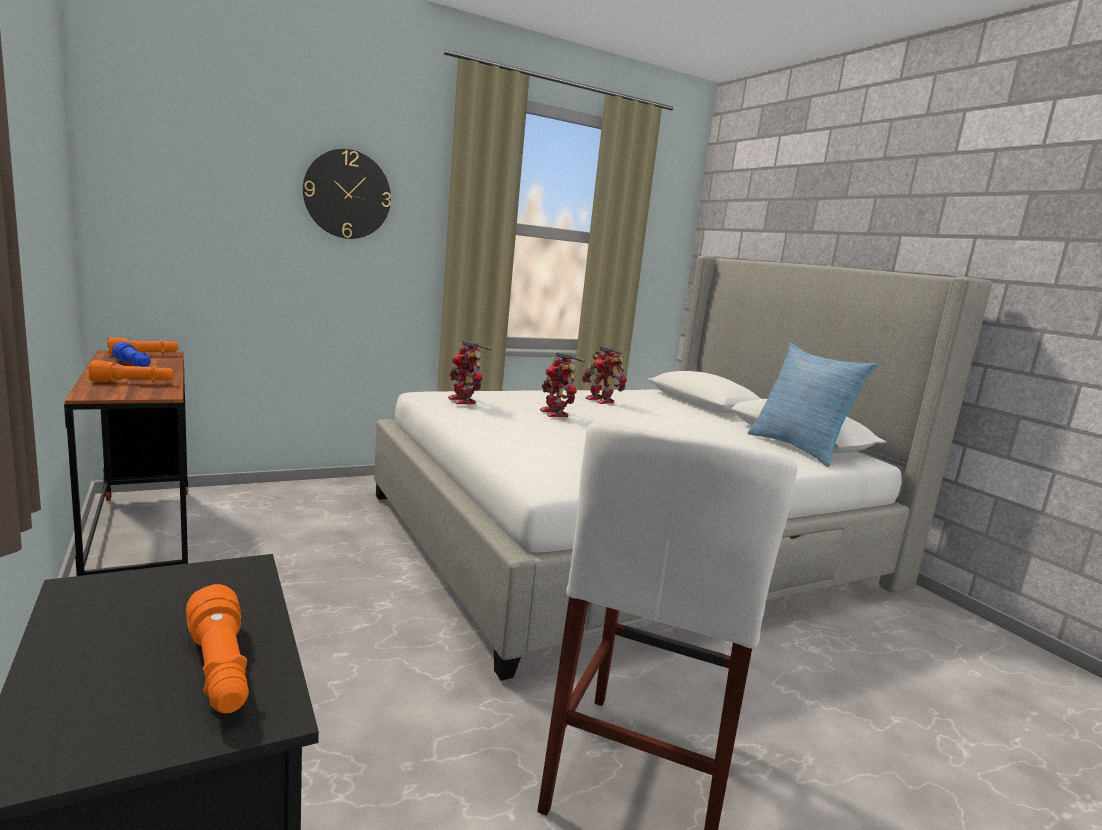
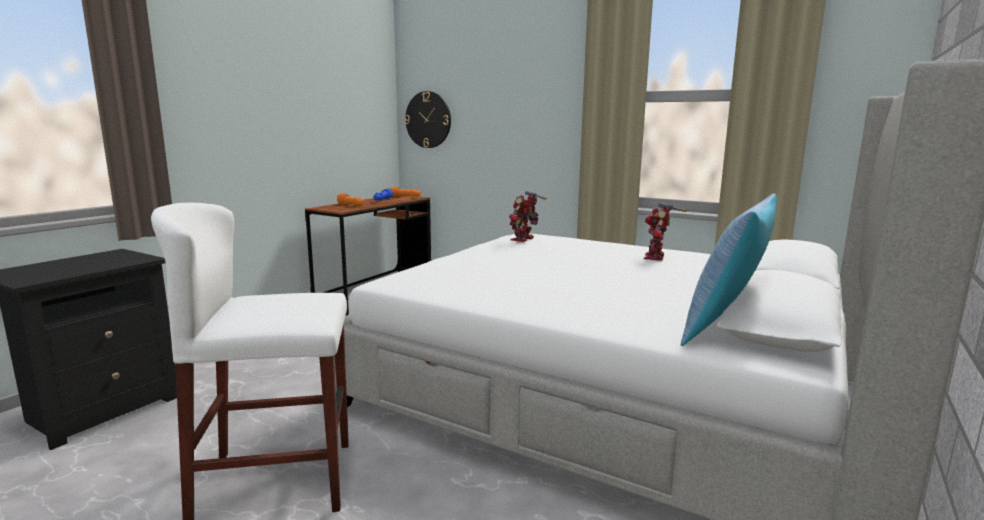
camera: 60 degrees right, 0 degrees up
(220, 671) = (56, 273): orange flashlight -> none
(347, 194) = (521, 89): wall clock -> wall clock (428, 120)
(556, 413) = (561, 255): toy robot -> none

